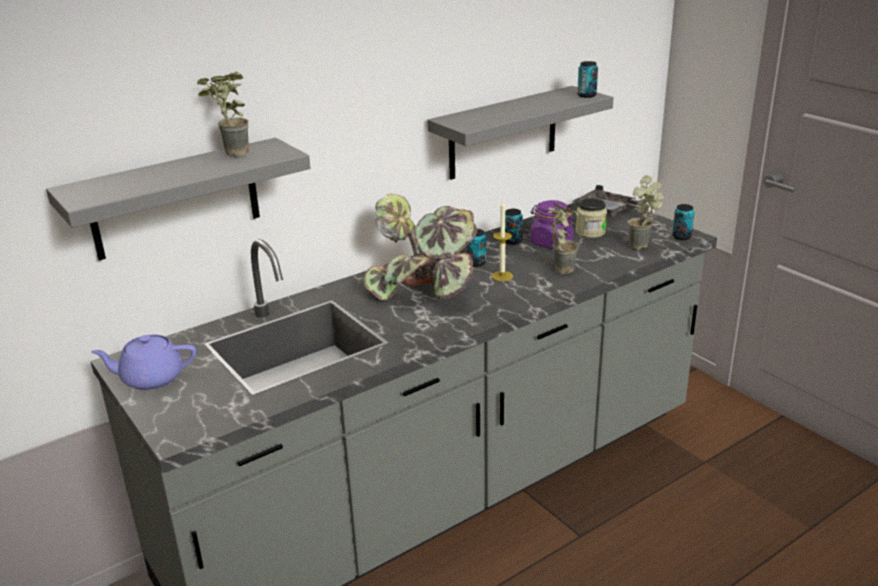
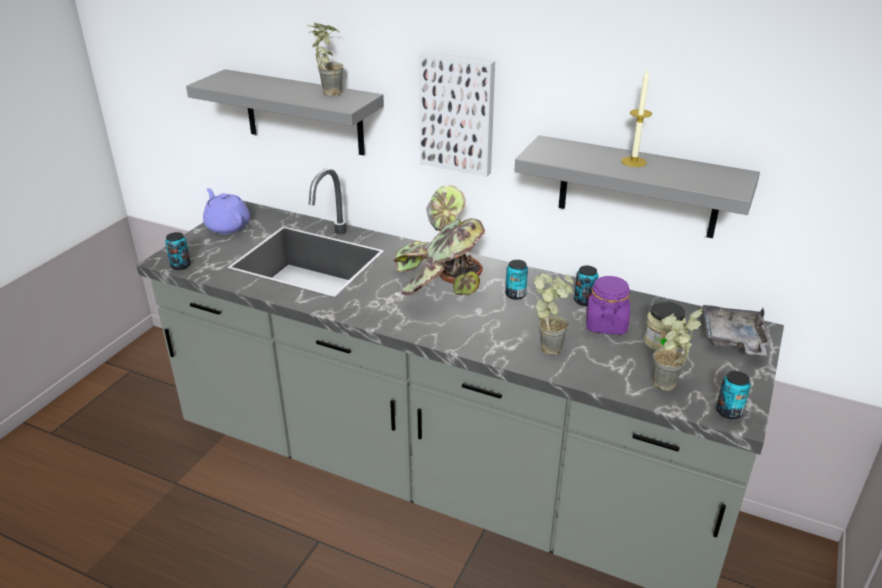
camera: 60 degrees right, 5 degrees up
(355, 127) = (458, 113): none -> picture
(502, 276) = (502, 316): candle -> candle (633, 162)
(586, 95) = (728, 186): can -> can (180, 265)

